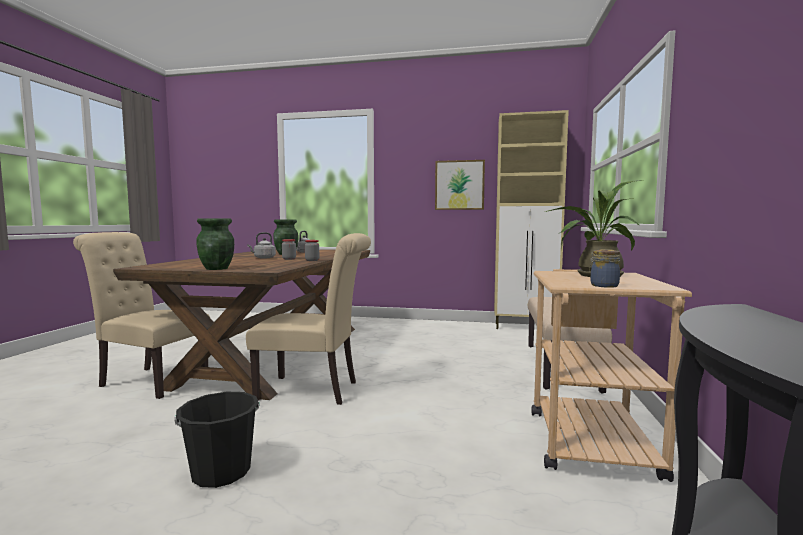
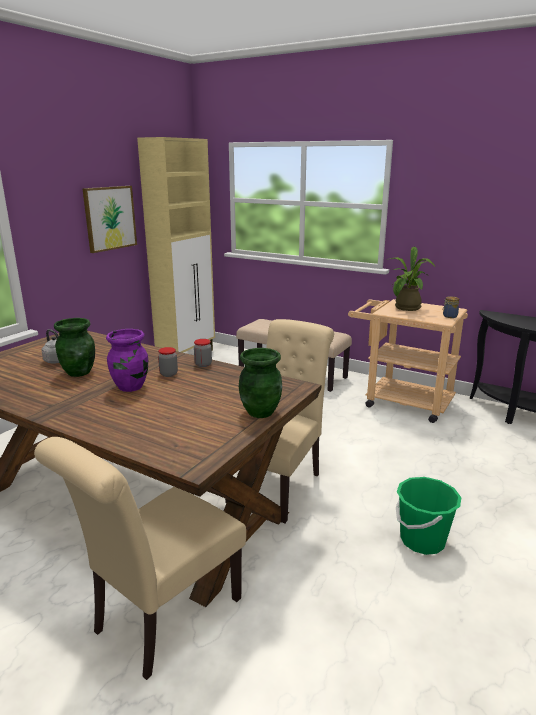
camera: 70 degrees left, 15 degrees up
(221, 472) = (422, 540): black bucket -> green bucket
(263, 258) = (131, 387): grey kettle -> purple vase

